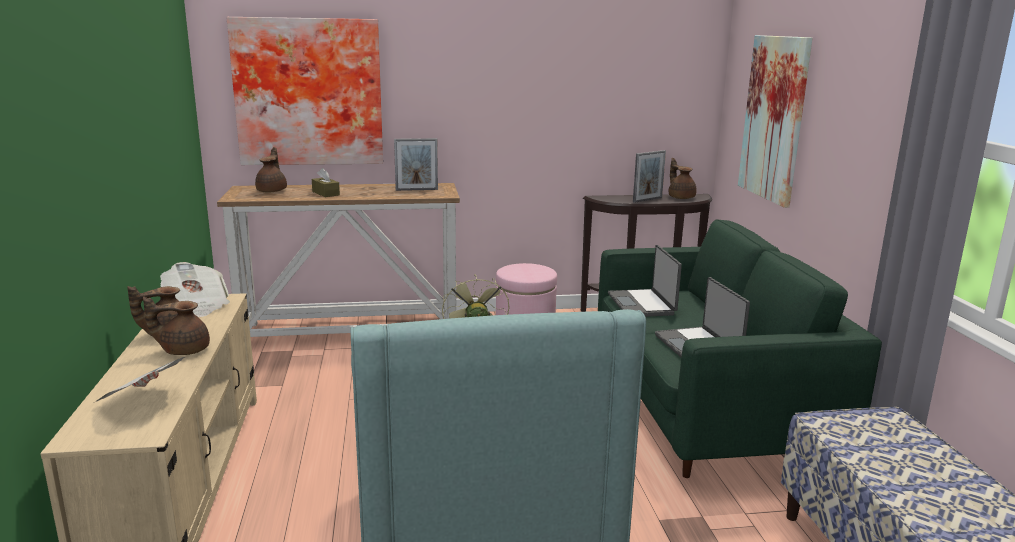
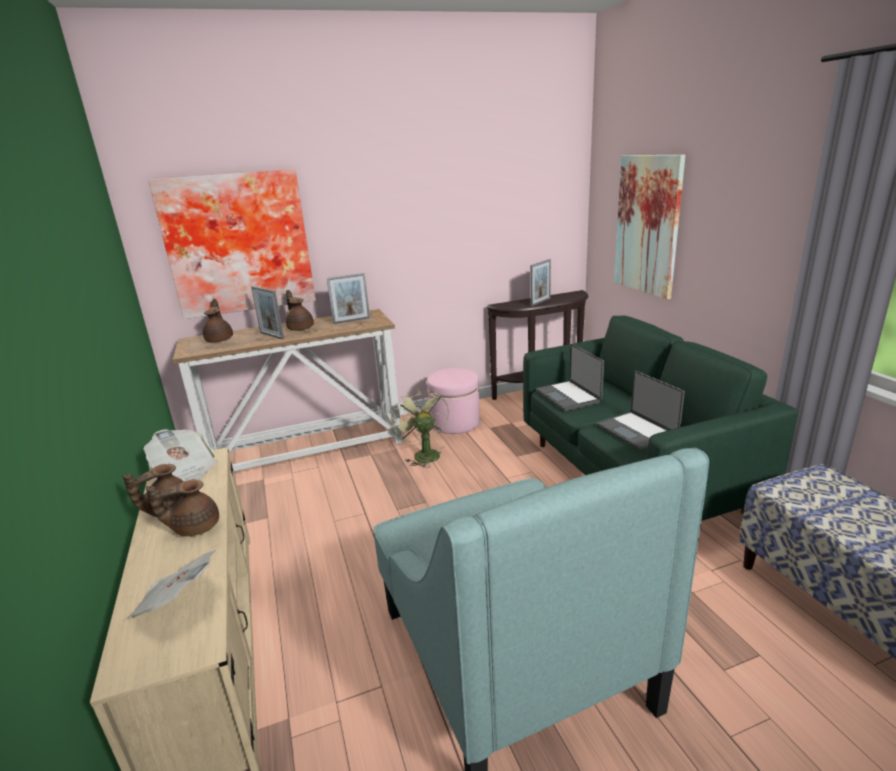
camera: 10 degrees left, 5 degrees up
(325, 193) = (271, 335): brown tissue box -> picture frame
(681, 197) = (564, 296): brown teapot -> brown teapot (300, 328)

